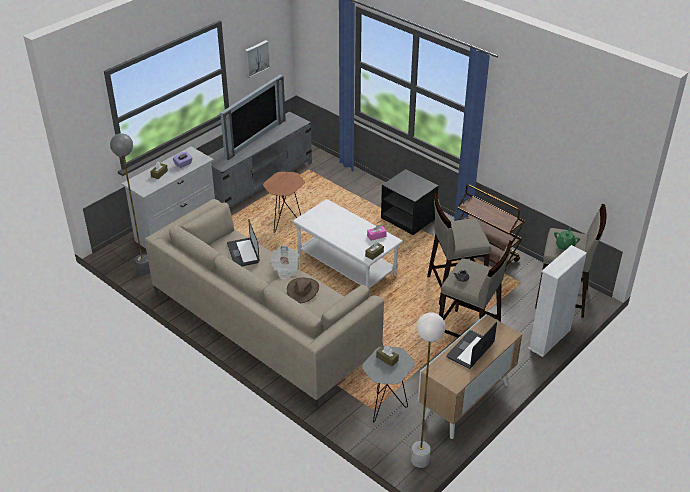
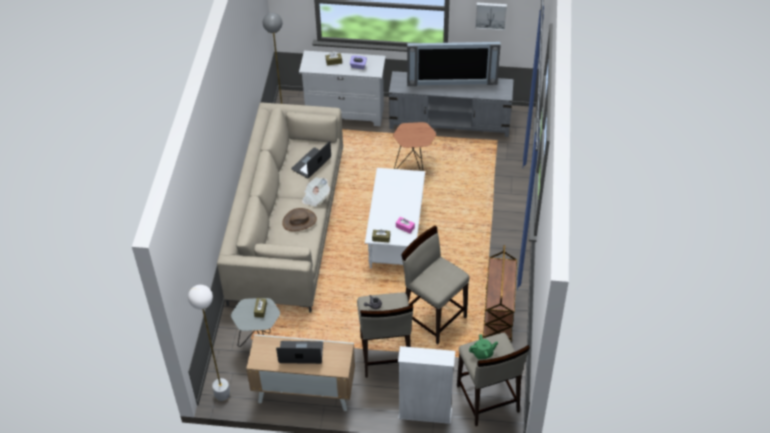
camera: 55 degrees right, 10 degrees up
(409, 218) = (496, 240): black nightstand -> none

